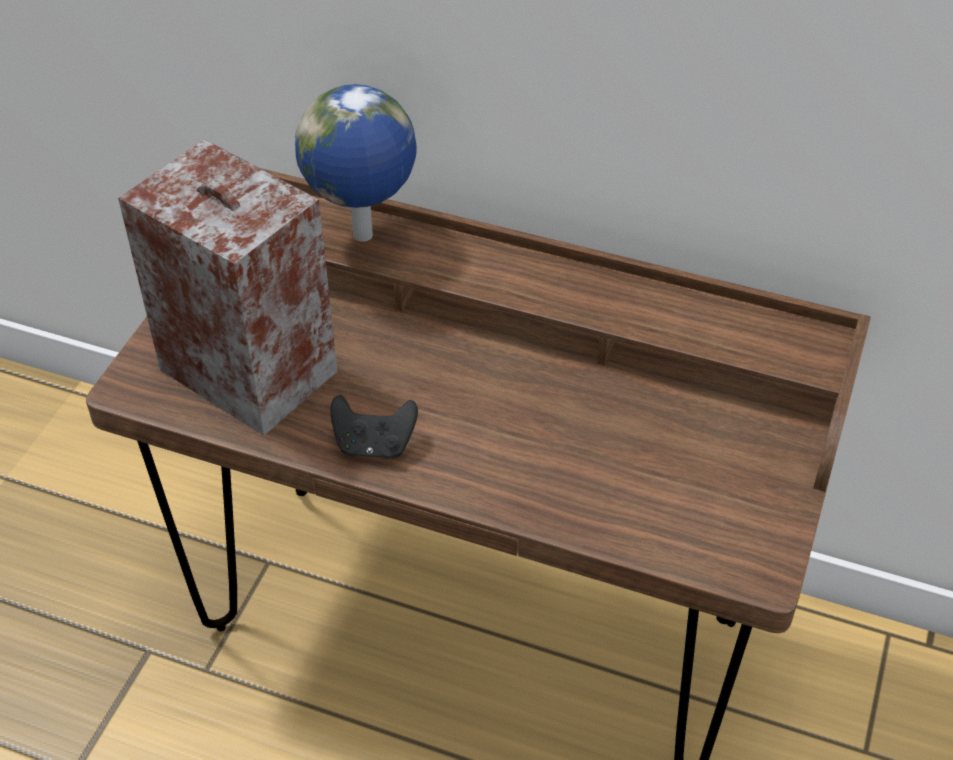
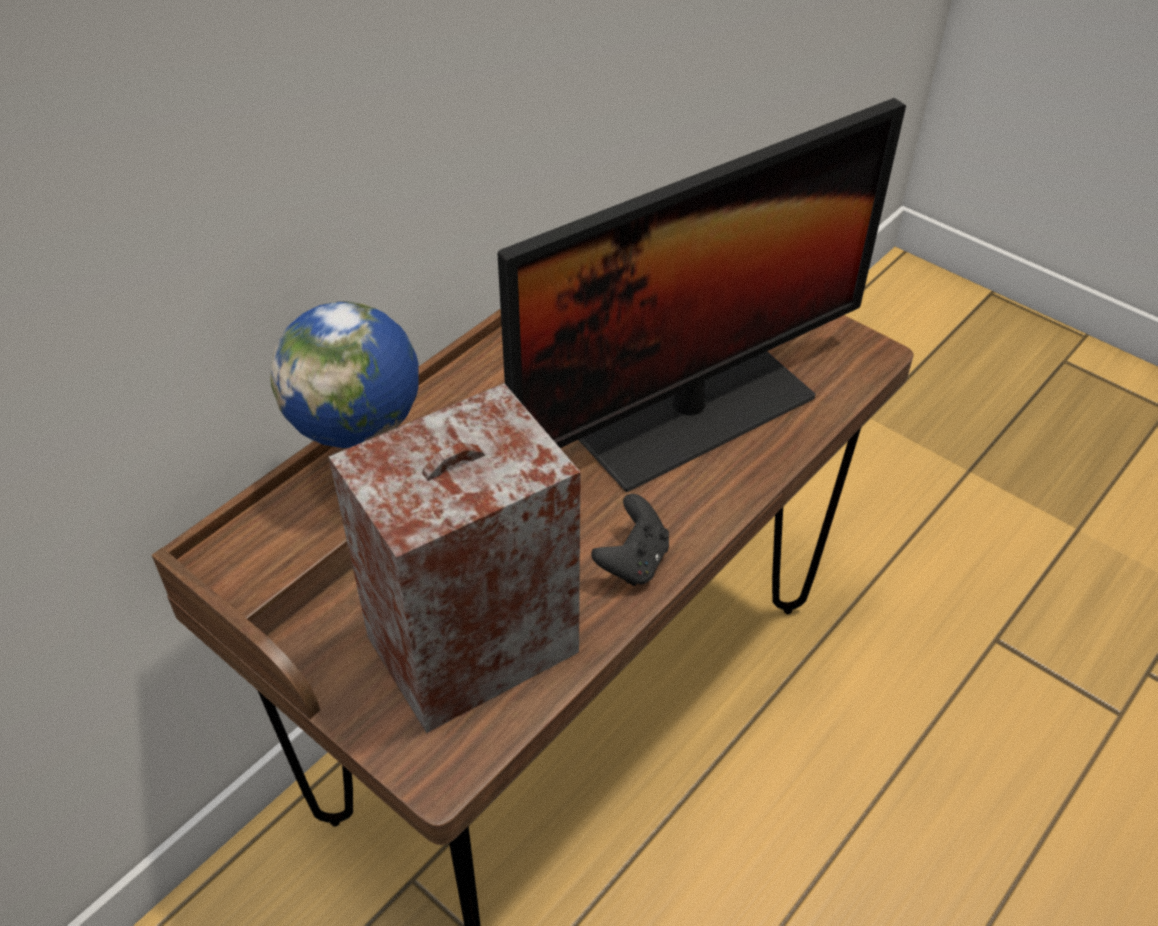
camera: 70 degrees left, 0 degrees up
(583, 441) = (692, 412): none -> monitor

